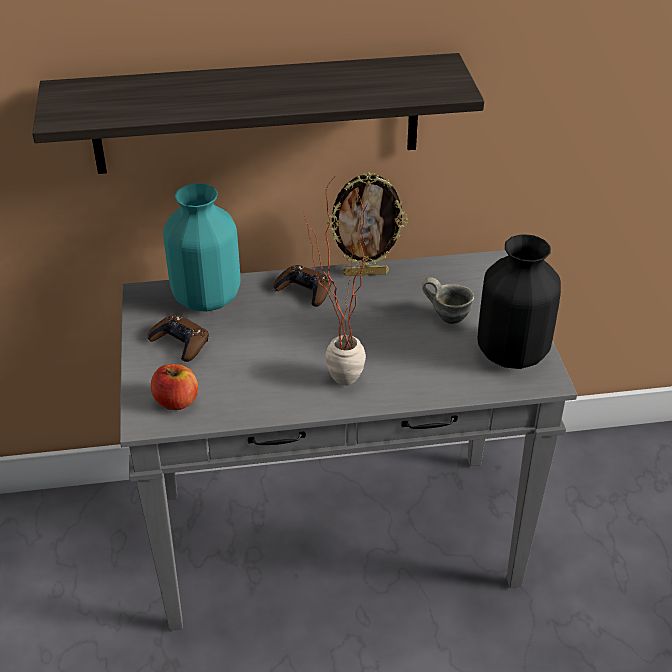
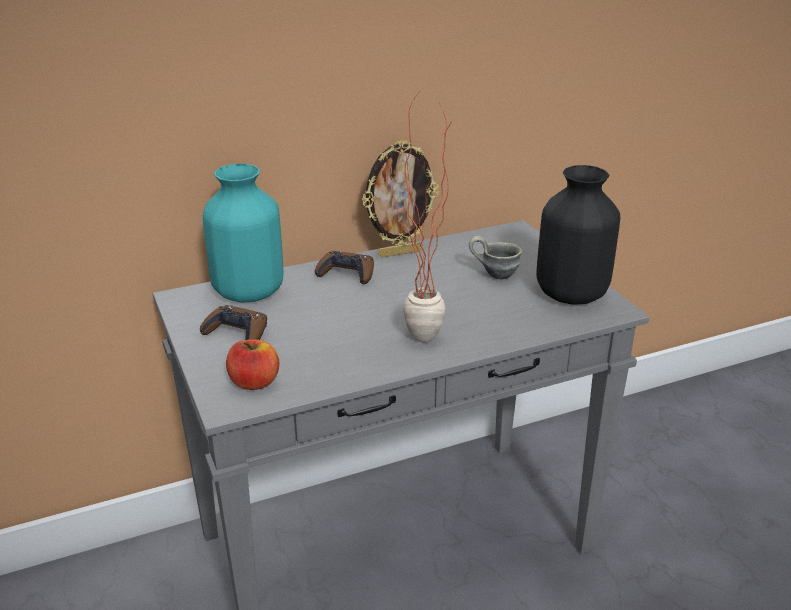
camera: 15 degrees left, 10 degrees down
(256, 114) = (285, 91): shelf -> none

